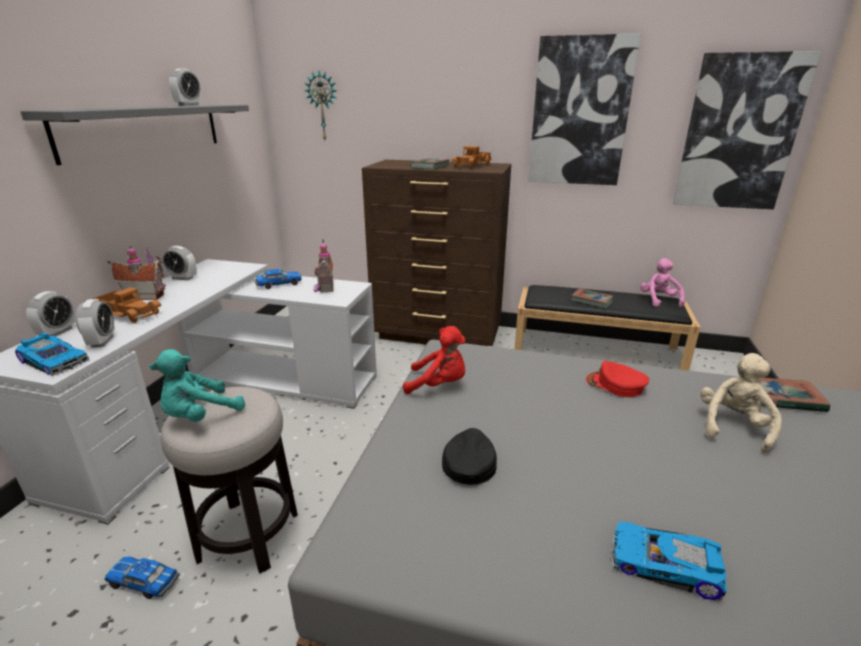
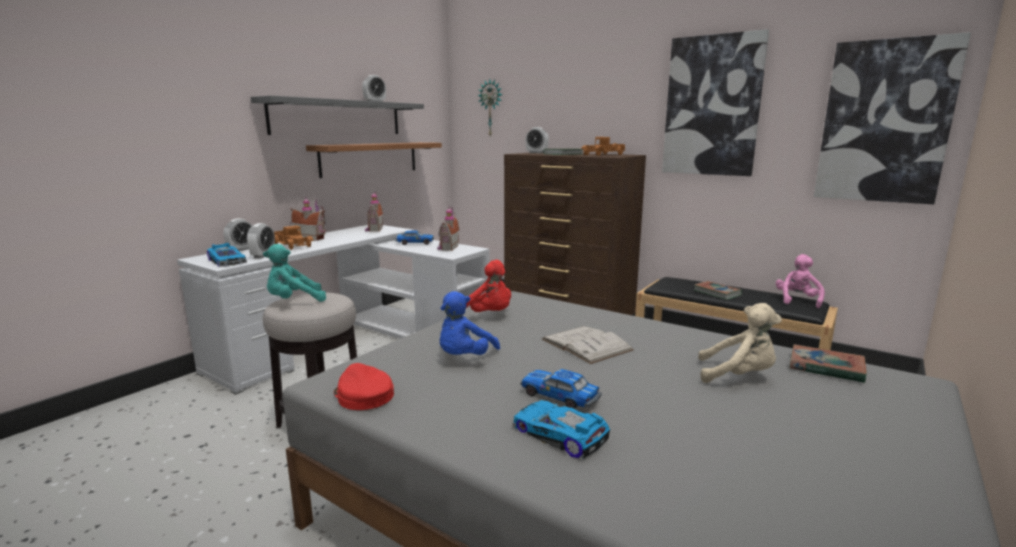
camera: 20 degrees right, 10 degrees down
(144, 582) = (238, 430): toy car -> toy car (560, 397)
(182, 278) = (345, 231): alarm clock -> alarm clock (536, 153)
(190, 179) = (370, 158): none -> shelf
(217, 270) = (373, 229): none -> toy house
(469, 462) = (464, 358): black cap -> blue plush toy
(571, 411) = (586, 344): none -> white book
(615, 385) = (649, 336): red cap -> red cap (363, 395)
(733, 426) = (738, 376): beige plush toy -> beige plush toy turned 60 degrees clockwise

